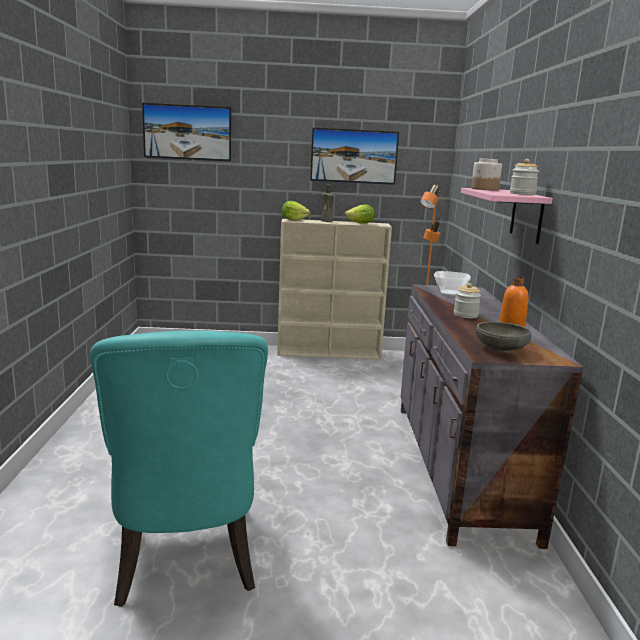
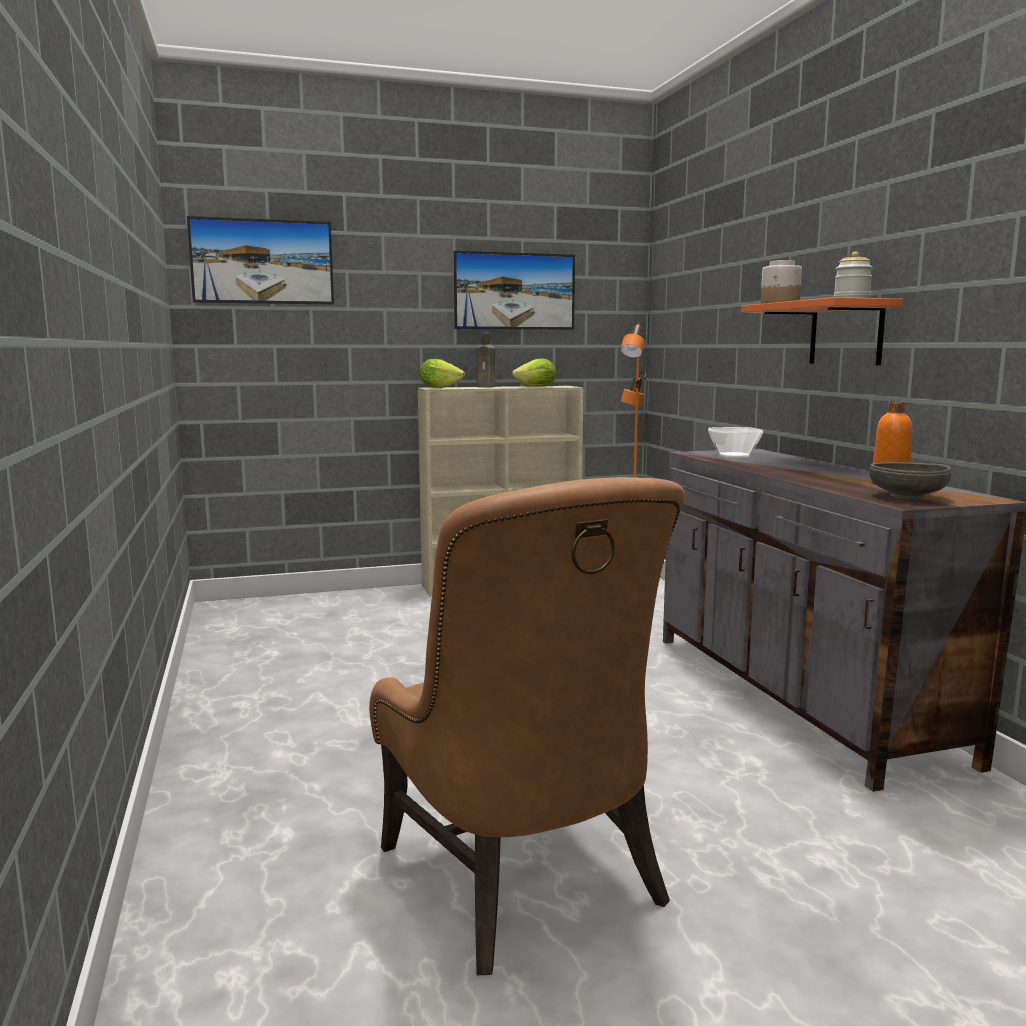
camera: 15 degrees left, 5 degrees down
(185, 552) = (524, 875): turquoise chair -> brown chair
(465, 315) = (798, 472): jar -> none
(527, 216) = (846, 333): pink shelf -> orange shelf

